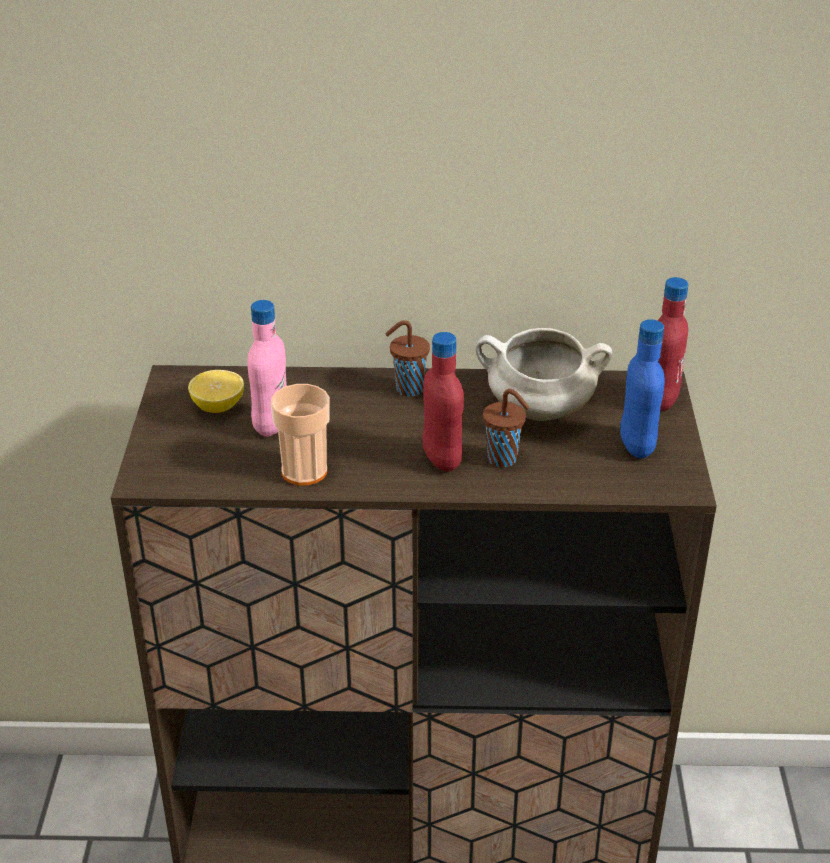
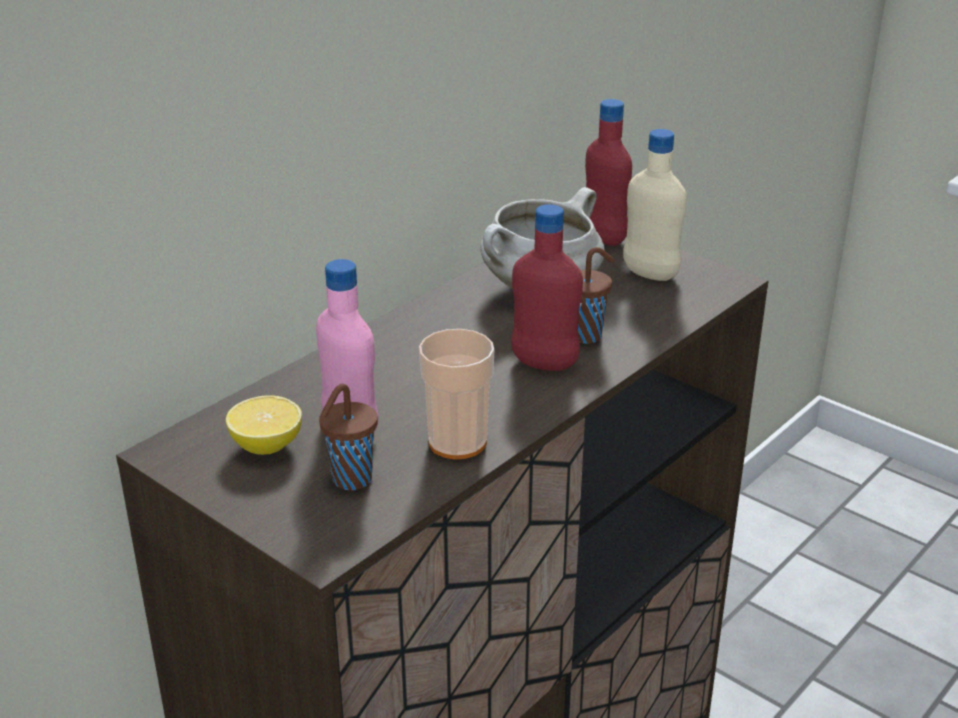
camera: 50 degrees left, 5 degrees down
(407, 389) = (411, 333): brown cup -> brown cup (350, 480)
(637, 446) = (650, 274): blue bottle -> beige bottle

